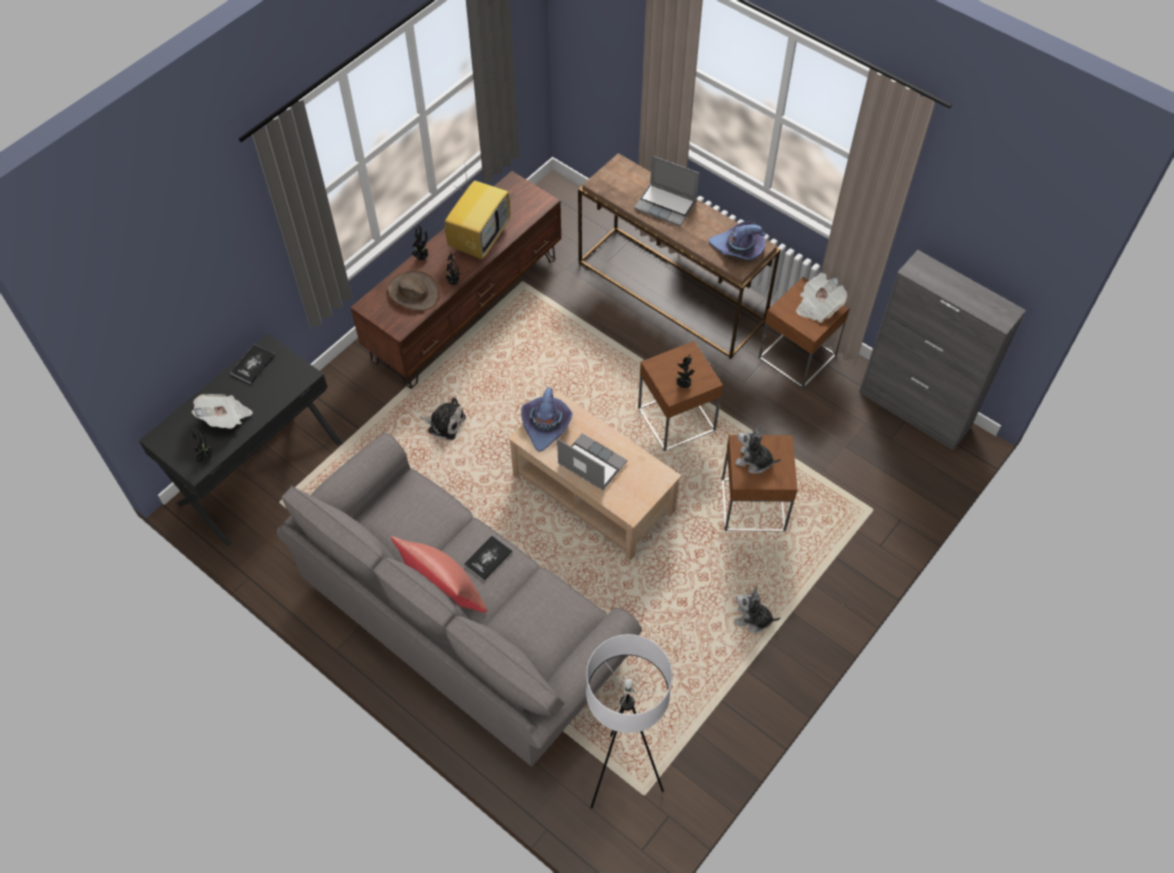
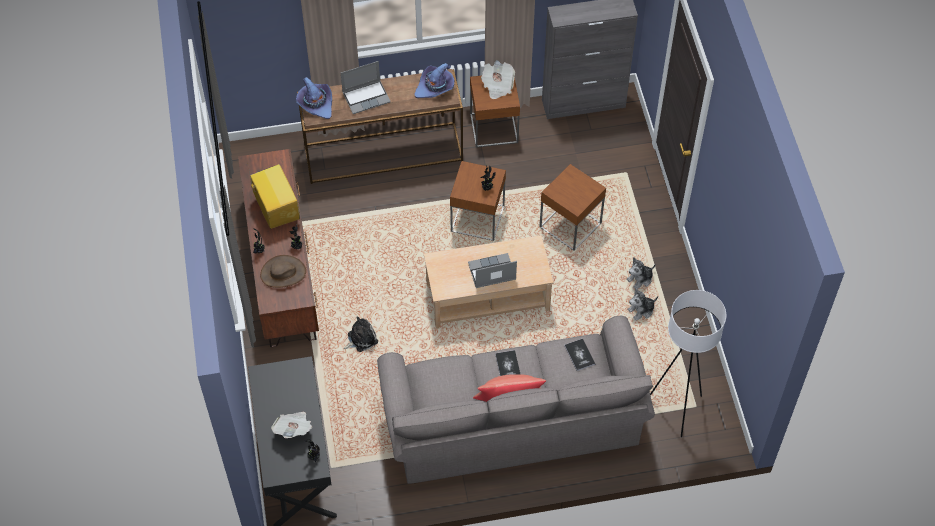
camera: 50 degrees left, 0 degrees up
(253, 364) = (265, 389): book -> book (579, 355)
(546, 424) = (443, 275): purple hat -> purple hat (316, 104)
(754, 461) = (569, 193): plush toy -> plush toy (641, 310)

